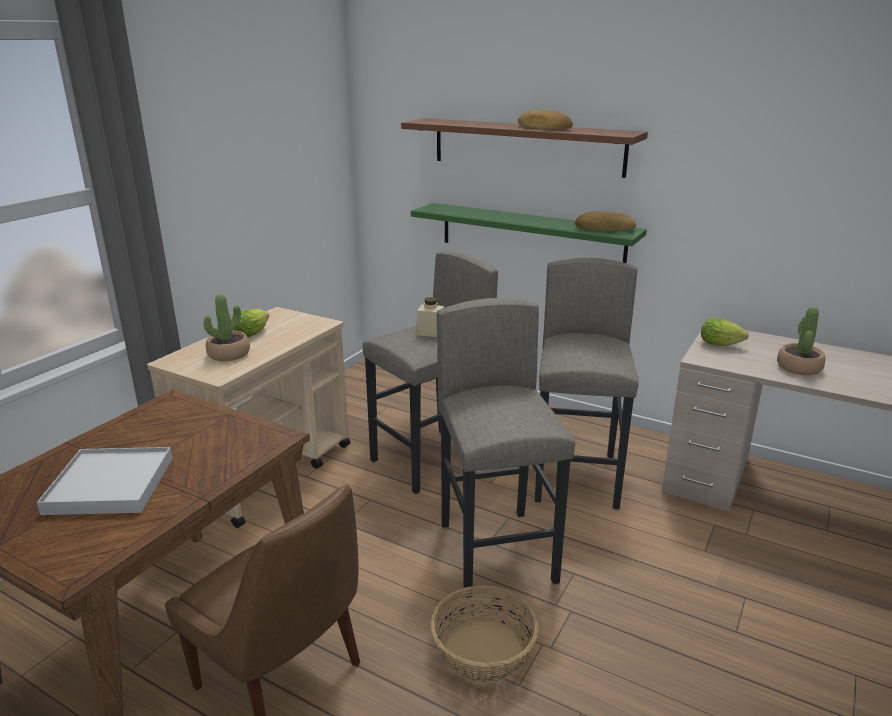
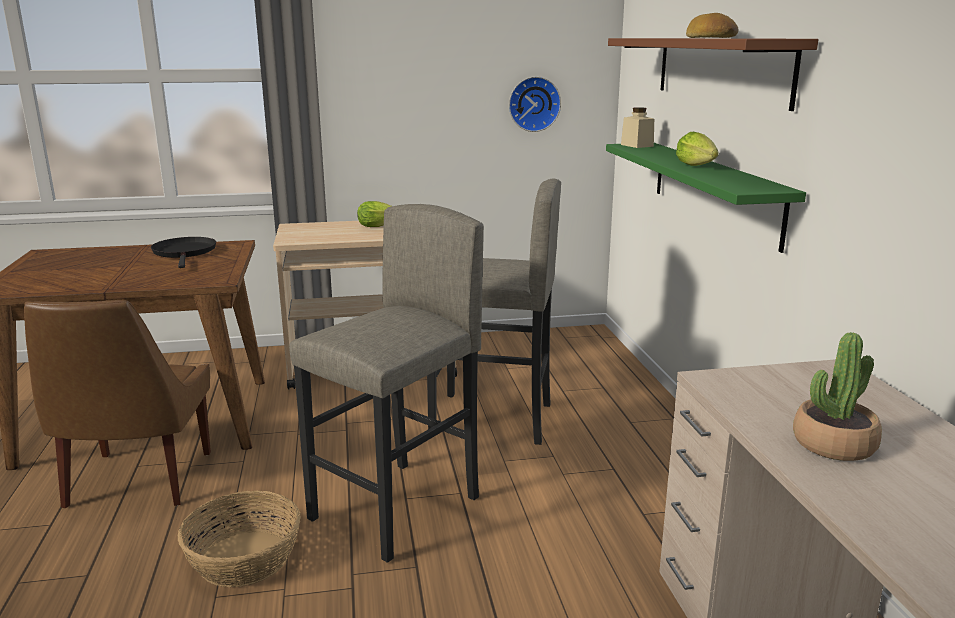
camera: 50 degrees right, 5 degrees down
(111, 485) = (102, 268): white tray -> none
(147, 430) = (185, 252): none -> black frying pan
(229, 354) = (330, 232): potted plant -> none
(306, 182) = (533, 104): none -> wall clock
(430, 332) = (495, 263): beige jar -> beige jar (637, 145)
(577, 477) = (592, 504): grey stool -> none
(604, 228) = (747, 182): bread -> none
(722, 345) = (791, 382): lettuce -> lettuce (698, 166)

